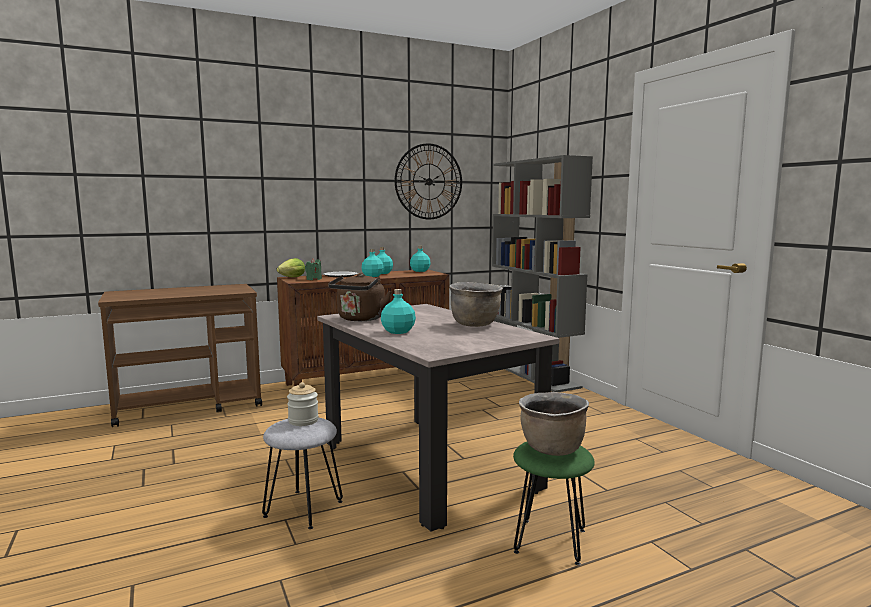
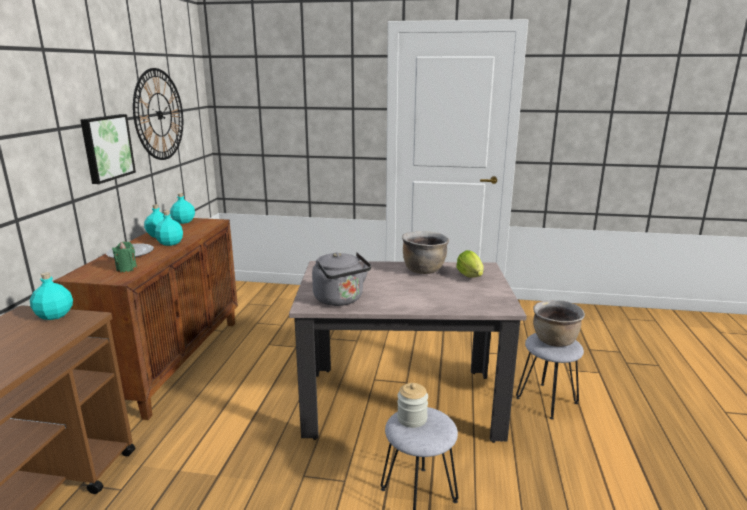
camera: 55 degrees left, 10 degrees up
(290, 277) = (81, 275): lettuce -> lettuce (471, 277)
(358, 198) = (106, 147): none -> picture
(360, 319) = (340, 300): brown kettle -> grey kettle
(398, 331) = (415, 299): turquoise bottle -> turquoise bottle (55, 315)
(533, 374) = (293, 290): grey bookcase -> none
(550, 541) = (547, 400): green stool -> grey stool

